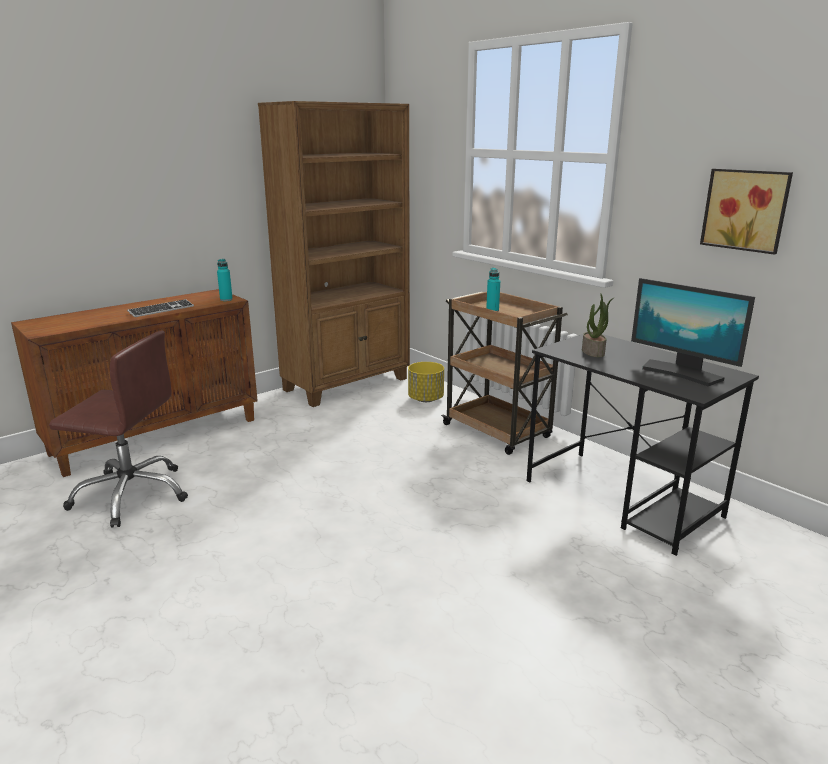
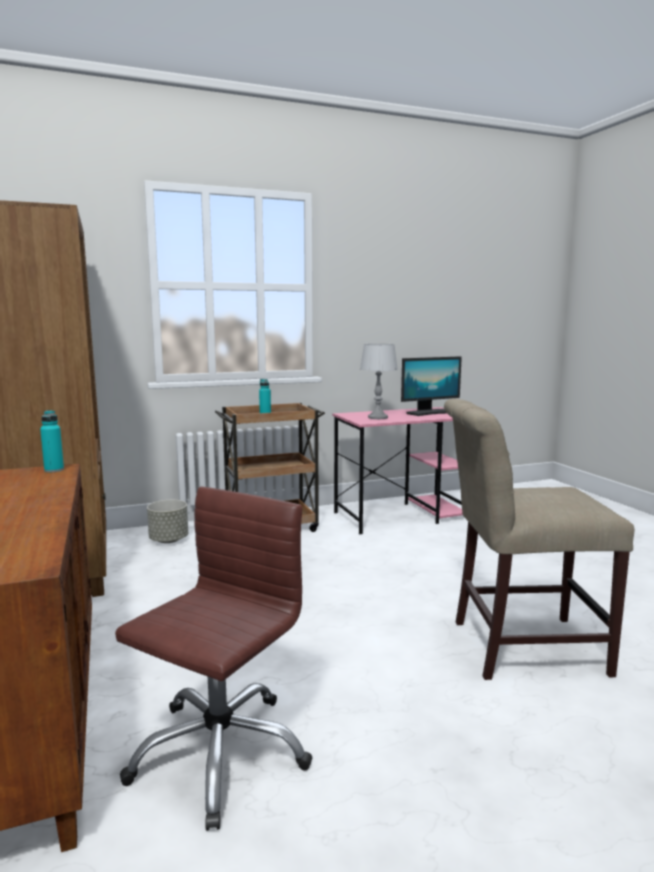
camera: 70 degrees left, 10 degrees down
(161, 310) = (39, 497): keyboard -> none
(297, 616) = (518, 646): none -> beige chair
(426, 399) = (169, 540): yellow planter -> grey planter
(593, 352) = (378, 417): potted plant -> grey table lamp
(623, 499) = (402, 515): black desk -> pink desk
(746, 210) = (400, 316): picture -> none

